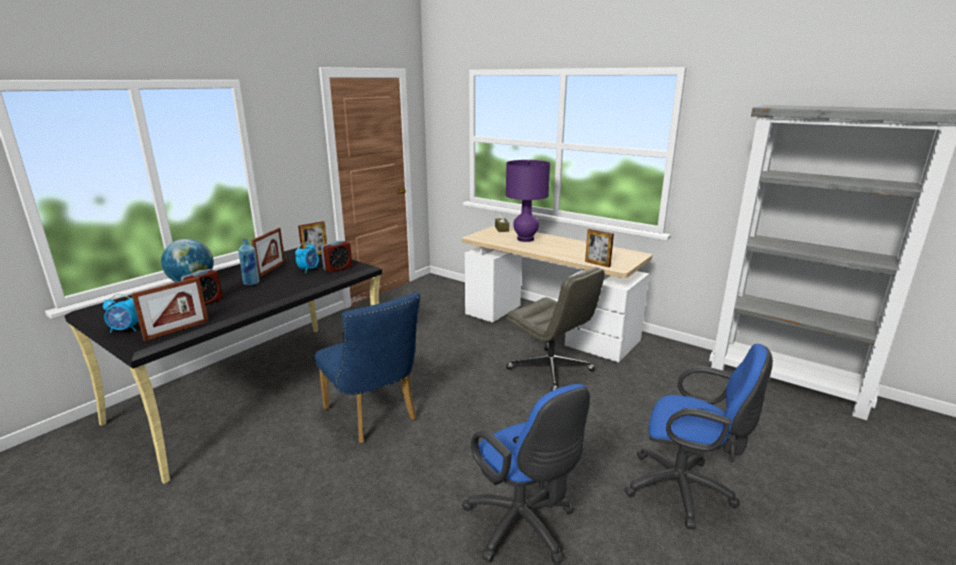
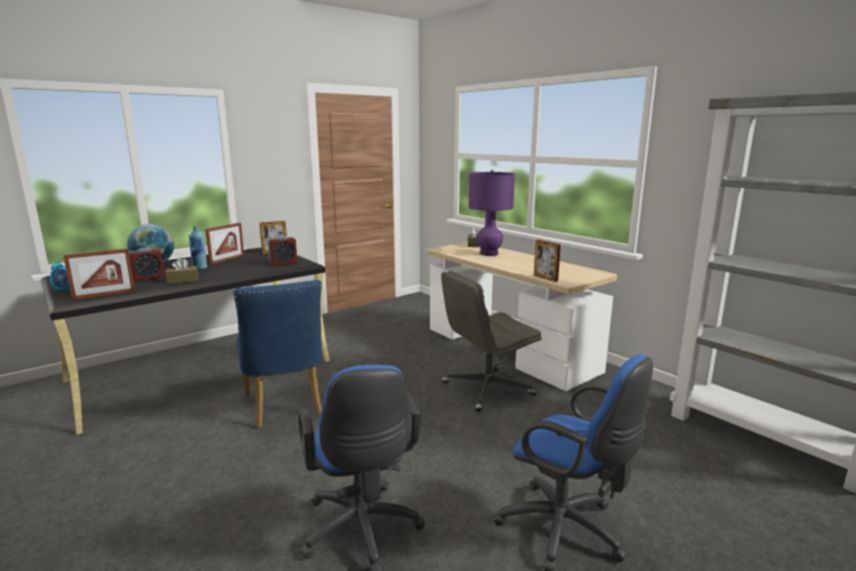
camera: 15 degrees right, 5 degrees down
(249, 302) = (183, 280): none -> brown tissue box
(309, 270) = (258, 262): alarm clock -> none
(551, 370) = (486, 389): grey office chair -> grey office chair turned 90 degrees clockwise

